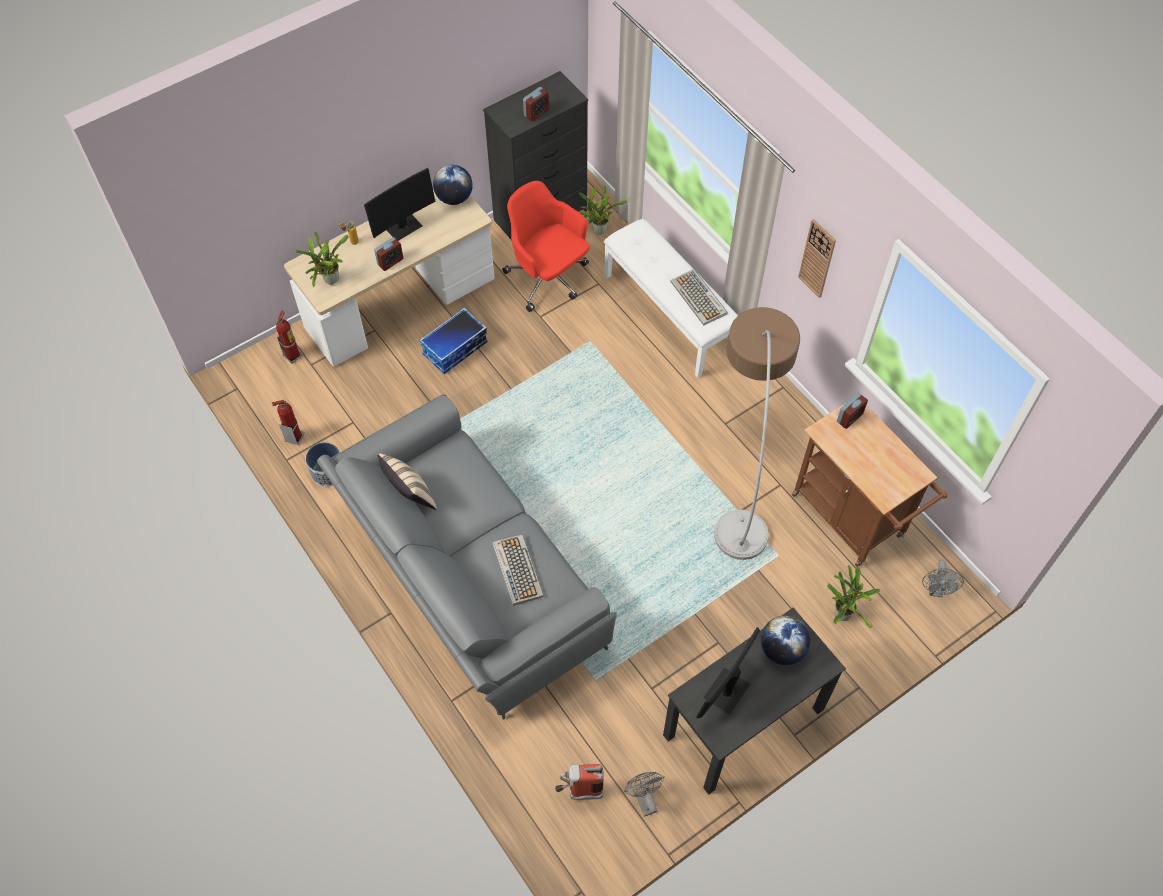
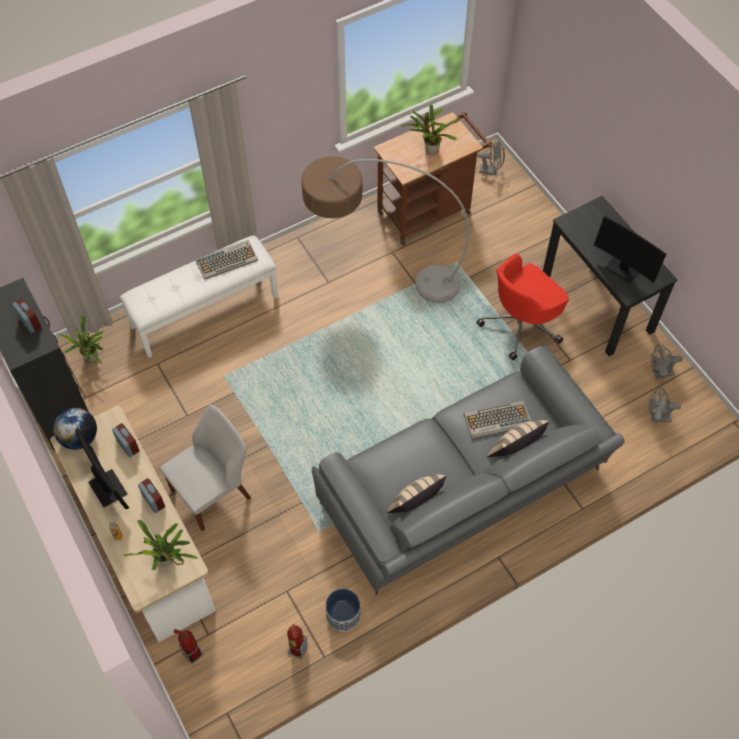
camera: 85 degrees left, 0 degrees up
(455, 349) = (213, 493): storage box -> white chair
(479, 590) = (515, 451): none -> beige pillow
(548, 278) = (142, 405): red office chair -> red office chair (521, 324)
(579, 792) = (657, 417): fire extinguisher -> grey fan
(782, 649) = (588, 230): globe -> none
(817, 258) = (277, 119): wall clock -> none
(843, 612) = (507, 228): potted plant -> potted plant (430, 150)
(849, 418) = (394, 154): alarm clock -> alarm clock (128, 446)

